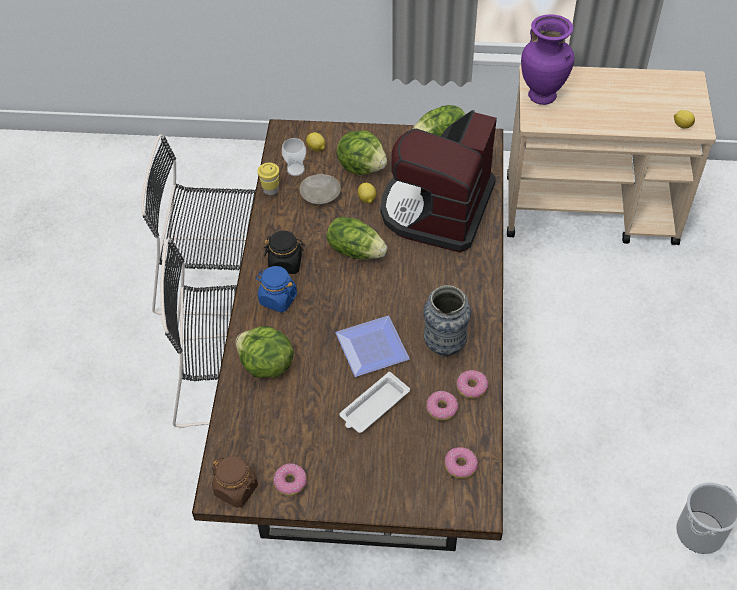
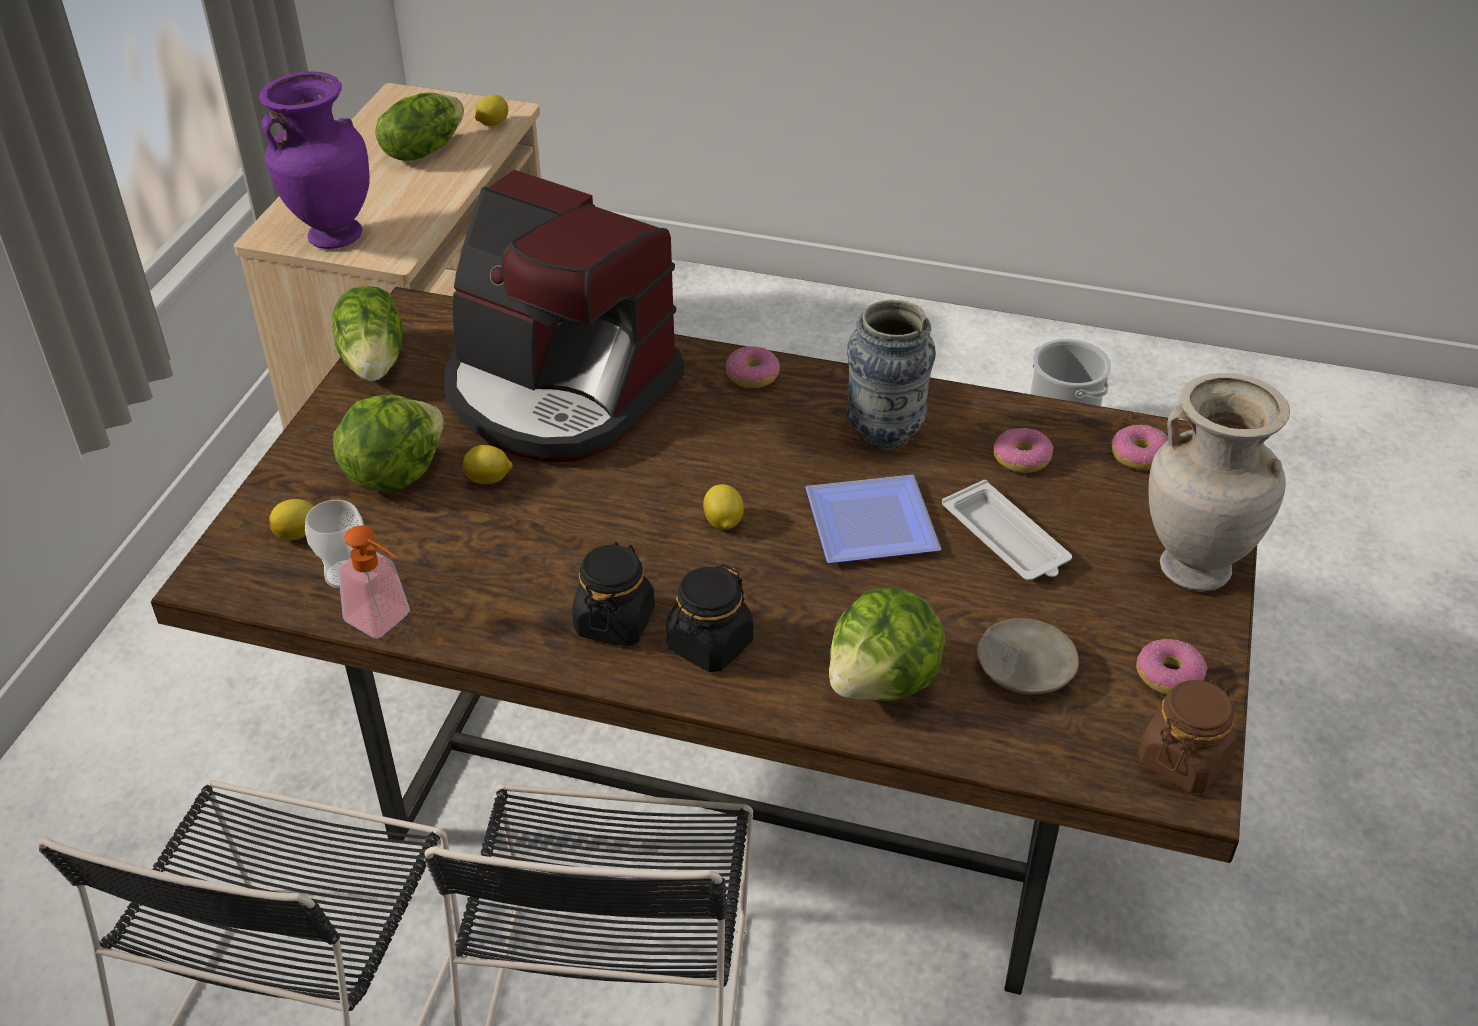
camera: 80 degrees left, 10 degrees down
(270, 190) = (385, 622): yellow cup -> soap dispenser
(277, 299) = (709, 645): blue jar -> black jar
(321, 194) = (439, 544): beige plate -> beige plate (1024, 668)
(356, 250) = (620, 513): lettuce -> lettuce (422, 150)
(358, 289) = (723, 523): none -> lemon
(372, 494) = (1194, 568): none -> beige vase
(471, 388) = (982, 418): donut -> donut (752, 375)

